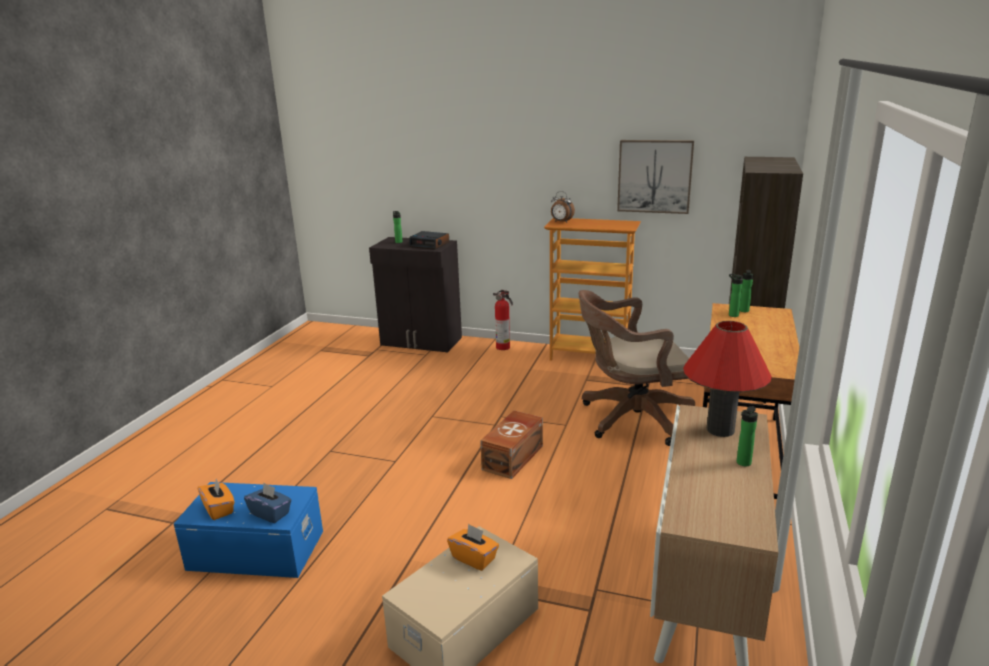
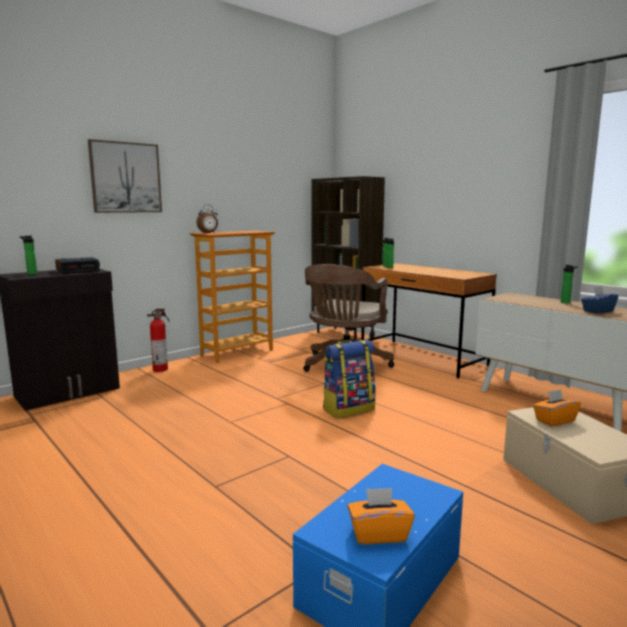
camera: 60 degrees left, 10 degrees down
(270, 513) = (419, 497): blue tissue box -> blue tissue box (597, 311)
(514, 457) = (348, 409): brown storage box -> backpack
(654, 176) = (260, 194): picture -> picture (125, 177)
(720, 429) = (521, 299): red table lamp -> none

